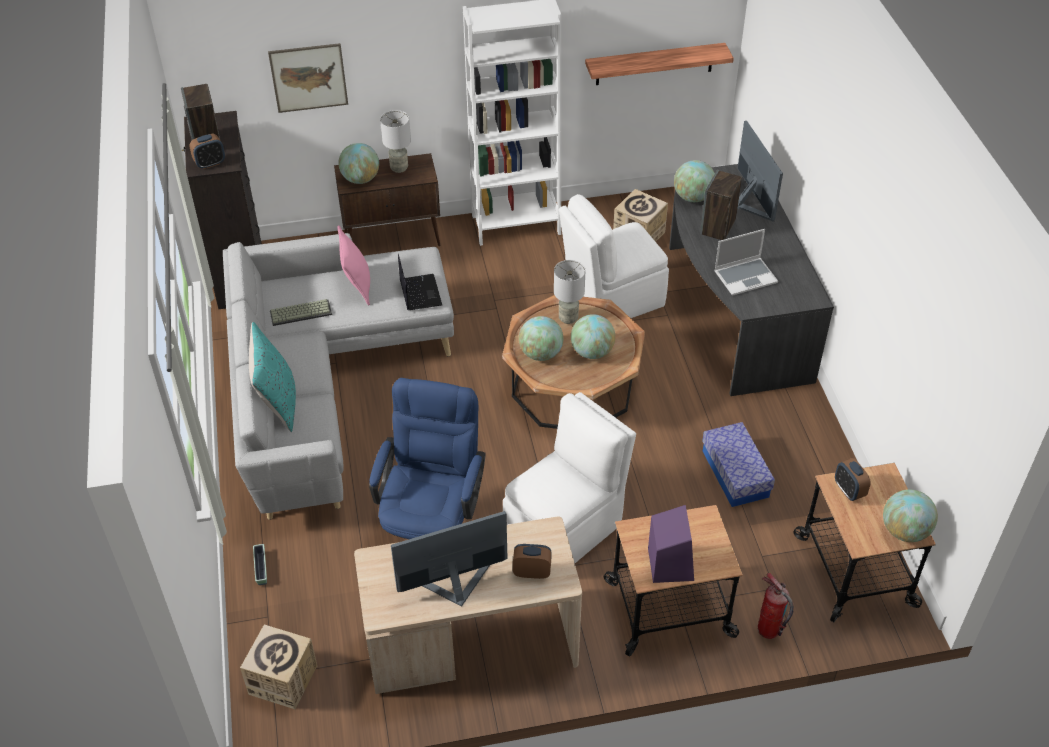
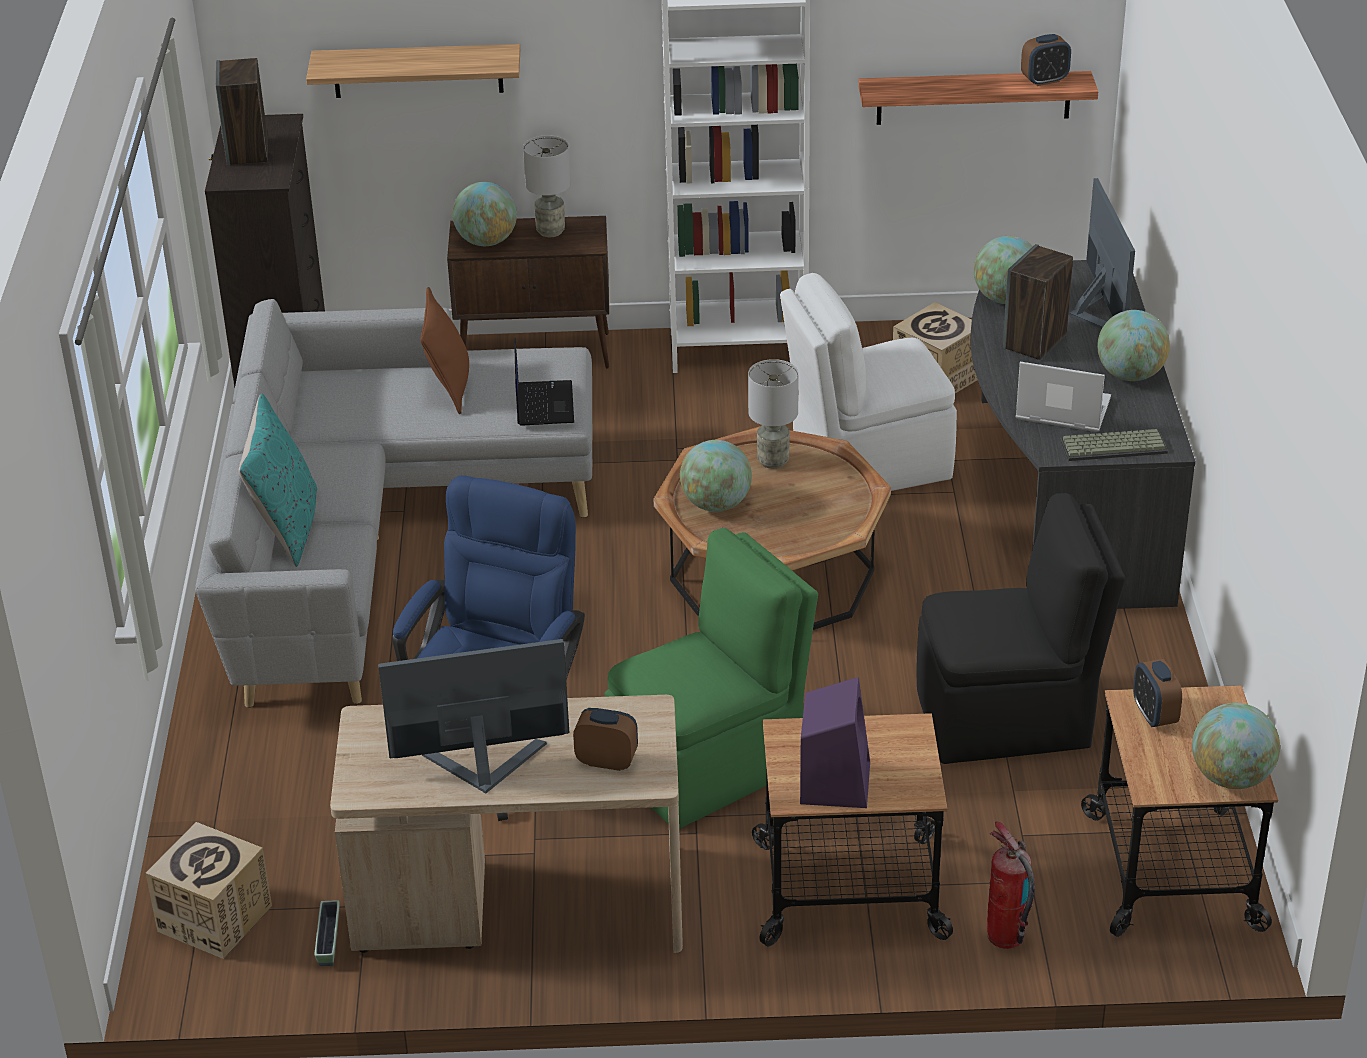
camera: 10 degrees right, 10 degrees down
(210, 163) = (245, 176): alarm clock -> alarm clock (1044, 80)
(261, 568) = (219, 770): planter -> planter (329, 941)
(301, 312) = (353, 414): keyboard -> keyboard (1114, 446)
(309, 77) = (417, 70): picture -> shelf
(357, 285) = (449, 387): pink pillow -> brown pillow
(566, 528) = (710, 765): white chair -> green chair
(592, 352) = (799, 509): globe -> globe (1130, 375)
(735, 474) = (1008, 718): storage box -> black chair
(745, 277) = (1061, 410): laptop -> laptop turned 150 degrees counterclockwise

